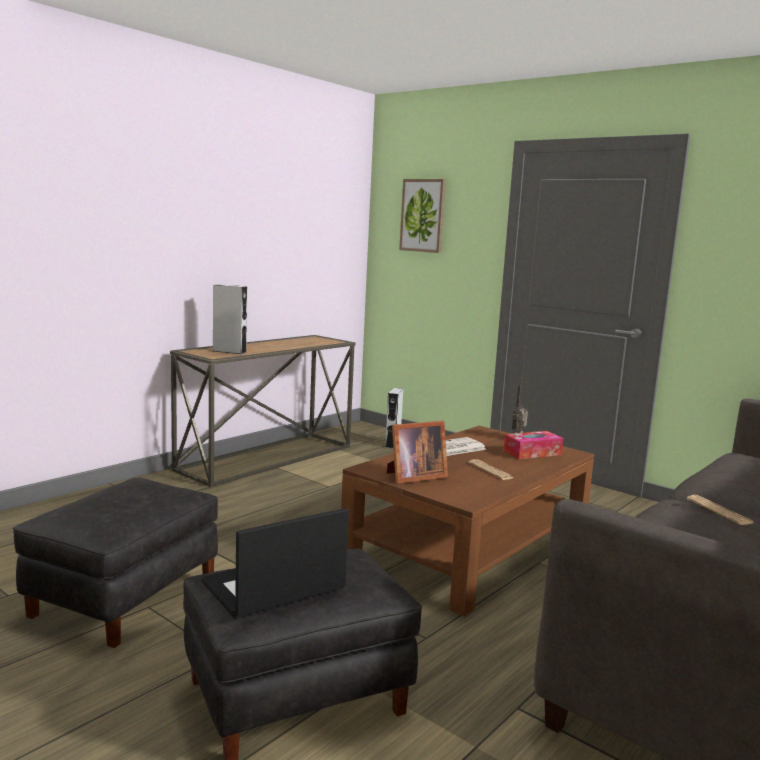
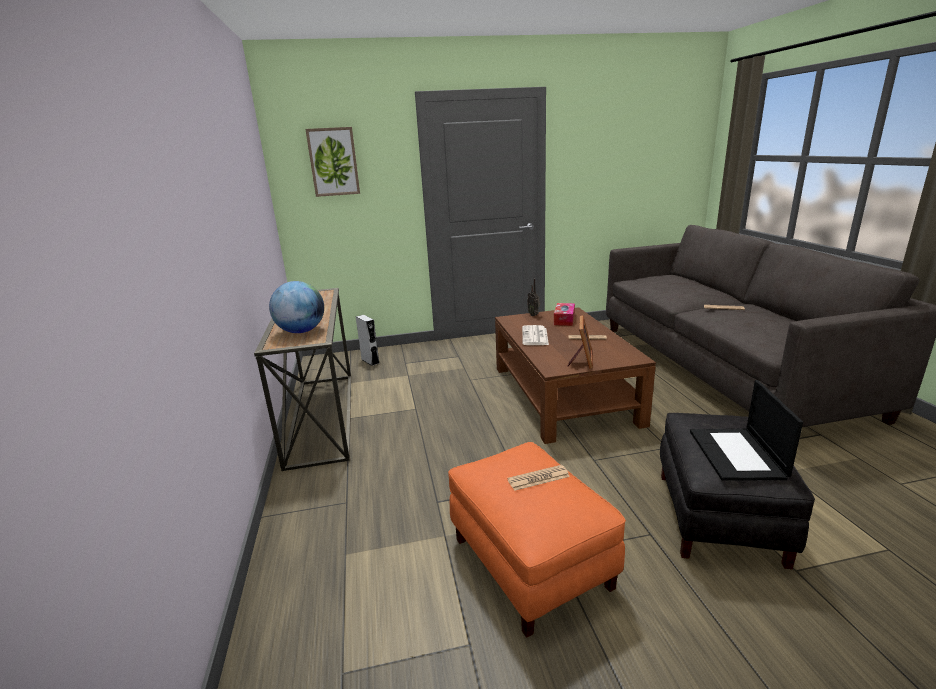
camera: 50 degrees left, 10 degrees up
(124, 597) = (529, 563): black ottoman -> orange ottoman
(137, 503) = (538, 478): none -> newspaper
(229, 351) = (301, 331): grey speaker -> globe

